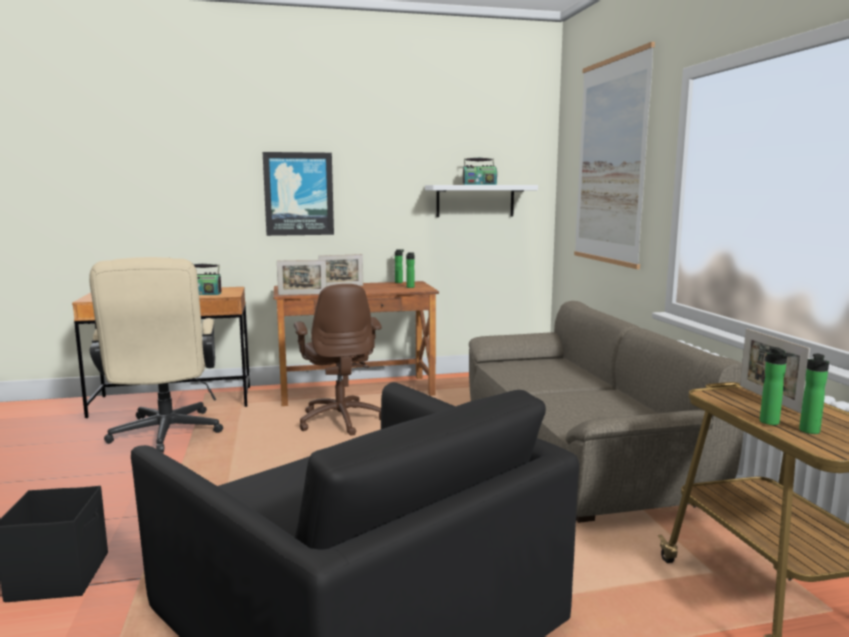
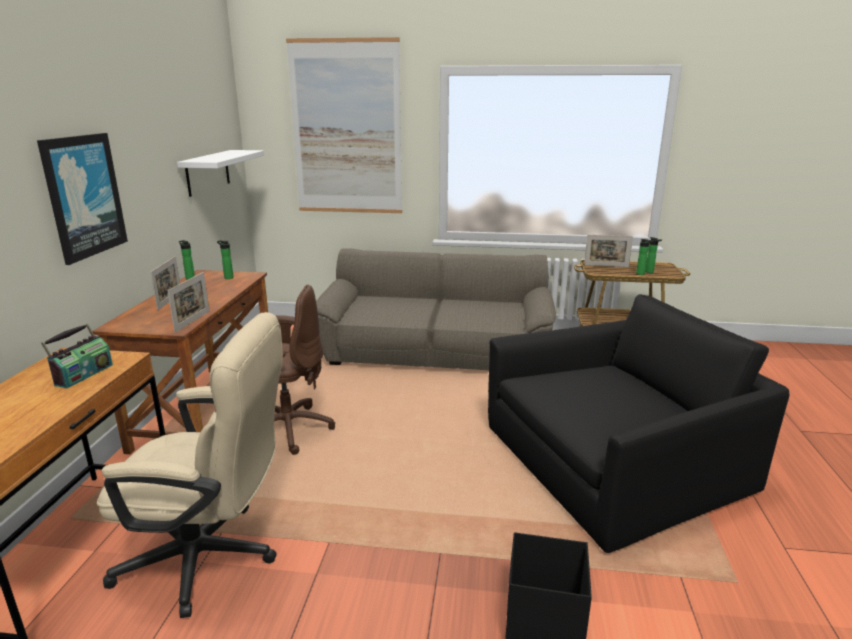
camera: 70 degrees left, 10 degrees up
(479, 184) = (222, 155): radio -> none

